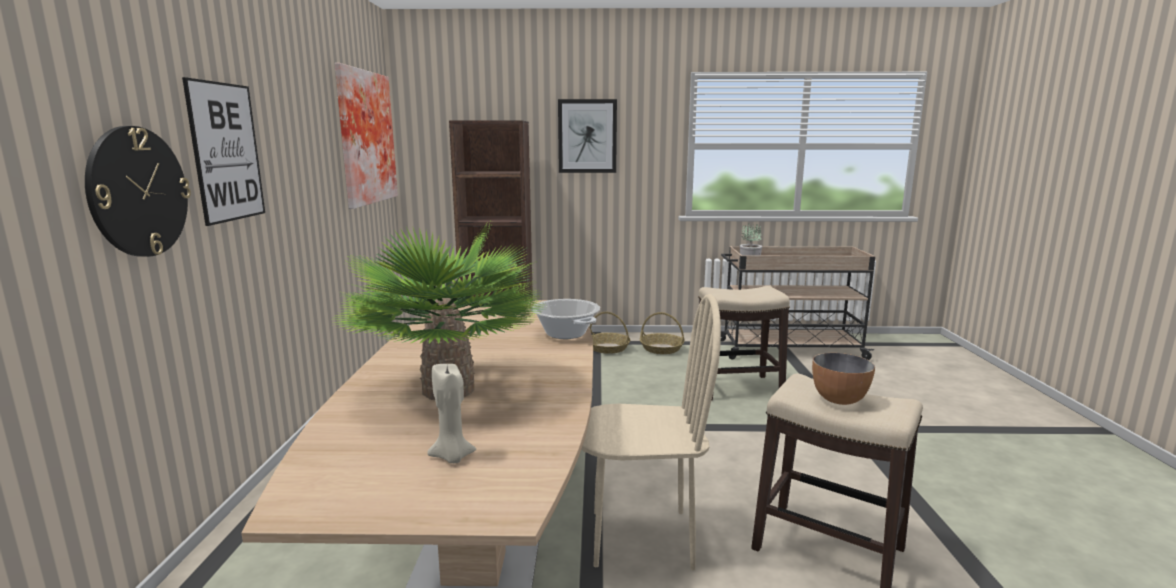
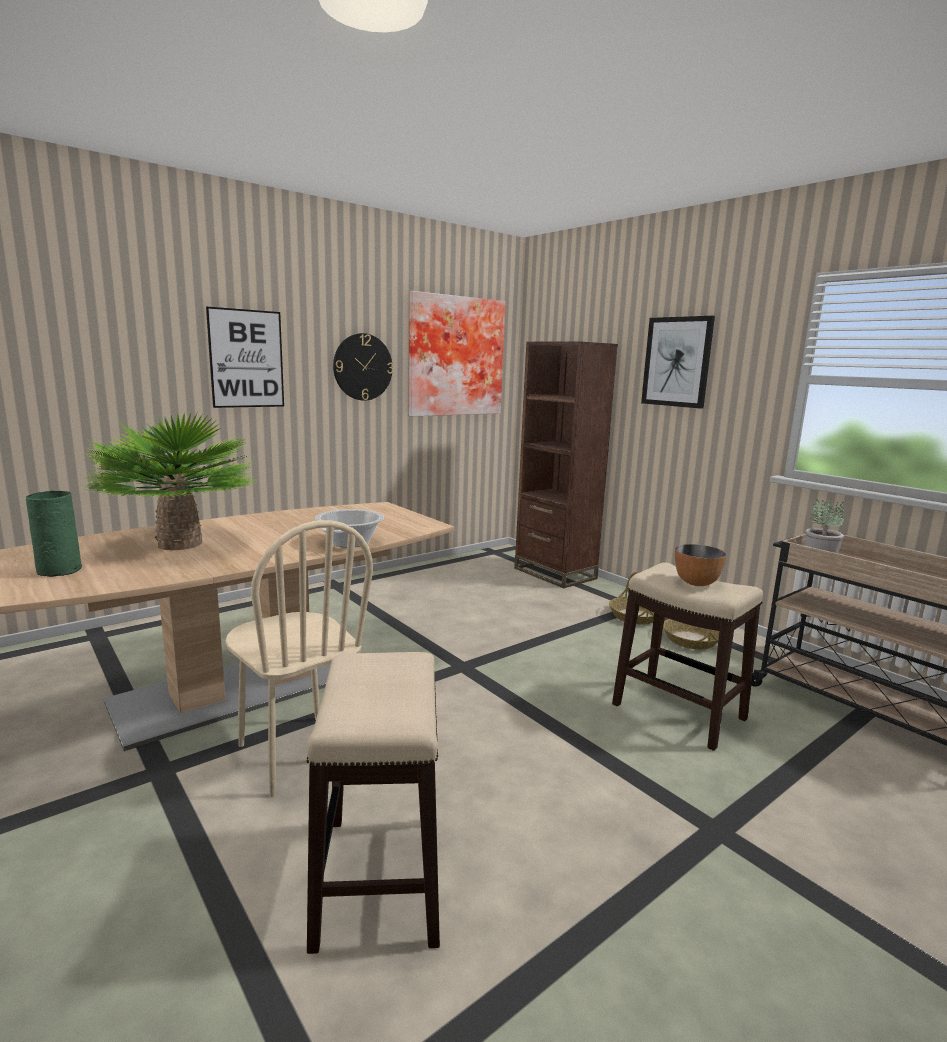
camera: 50 degrees right, 0 degrees up
(138, 192) = (149, 379): wall clock -> wall clock (363, 367)
(452, 457) = (60, 570): beige candle -> green vase
(839, 400) = (368, 687): bowl -> bowl (696, 583)

